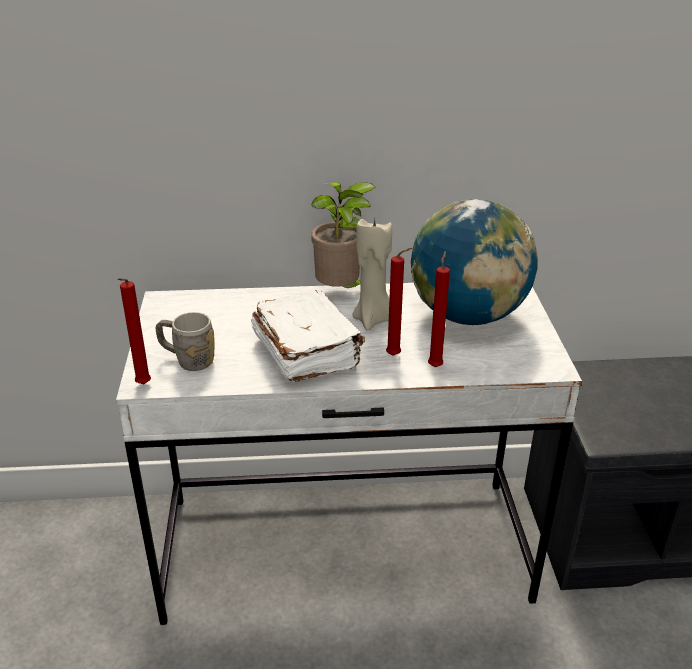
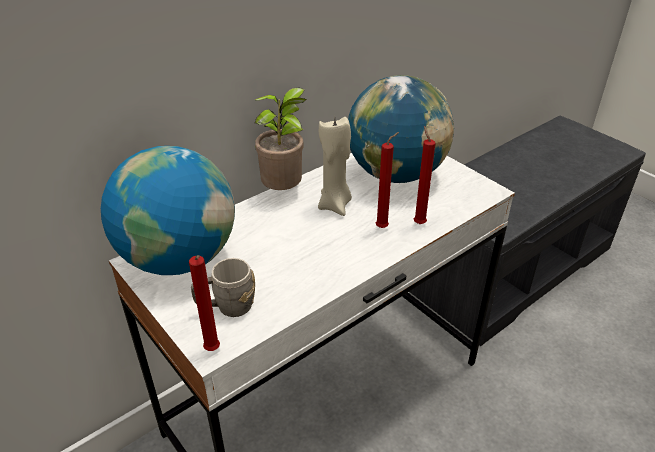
camera: 35 degrees left, 5 degrees up
(195, 310) = (179, 258): none -> globe
(306, 352) = (316, 254): white book -> none

